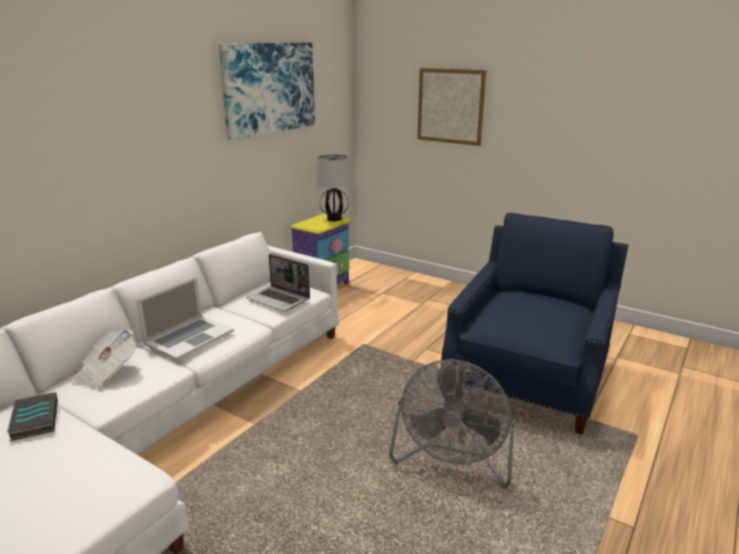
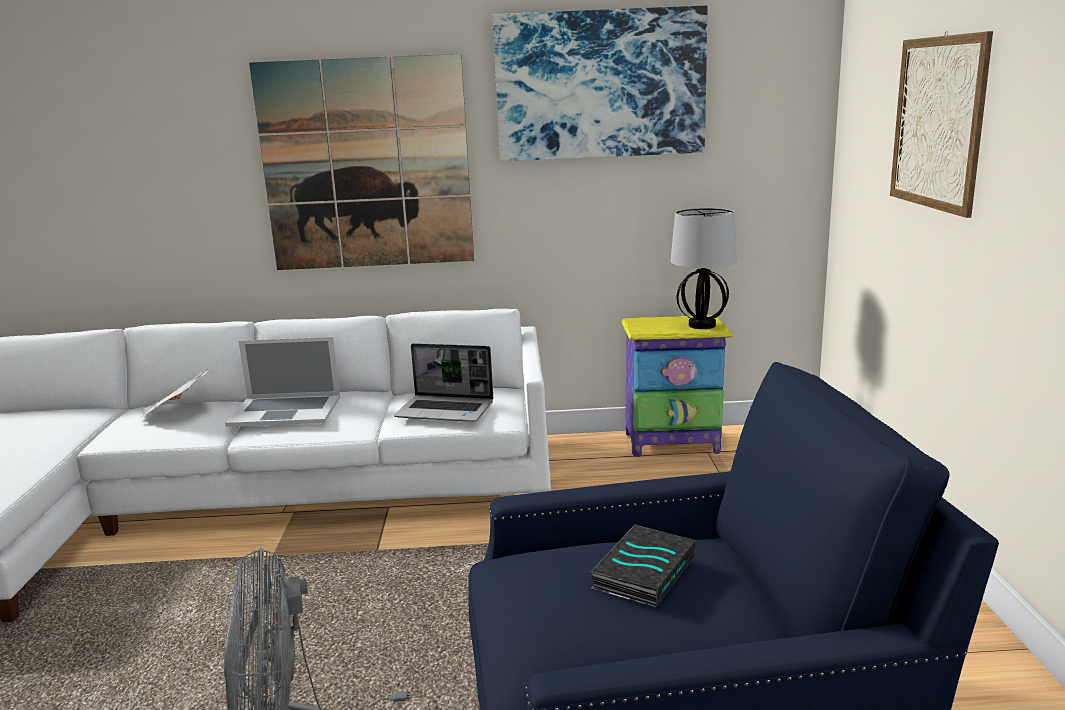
camera: 55 degrees right, 5 degrees down
(34, 420) = (63, 424): book -> book (642, 571)
(153, 152) = (366, 165): none -> picture
(279, 299) = (446, 410): laptop -> laptop turned 75 degrees counterclockwise

